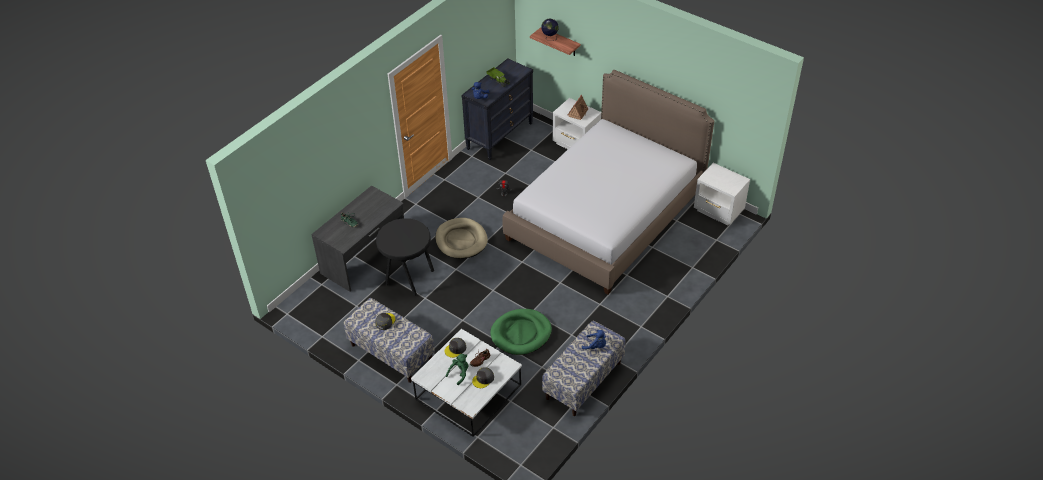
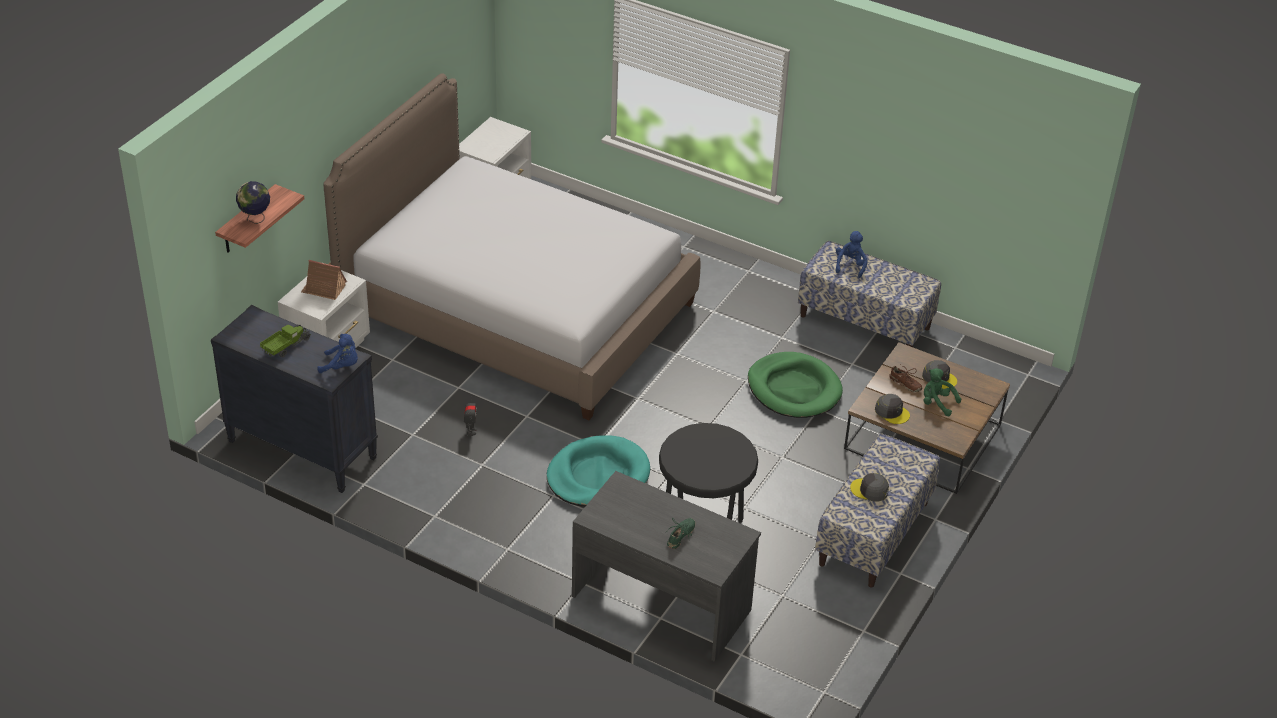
camera: 100 degrees left, 5 degrees down
(461, 240) = (598, 476): beige dog bed -> turquoise dog bed
(469, 392) = (922, 435): white coffee table -> brown coffee table

